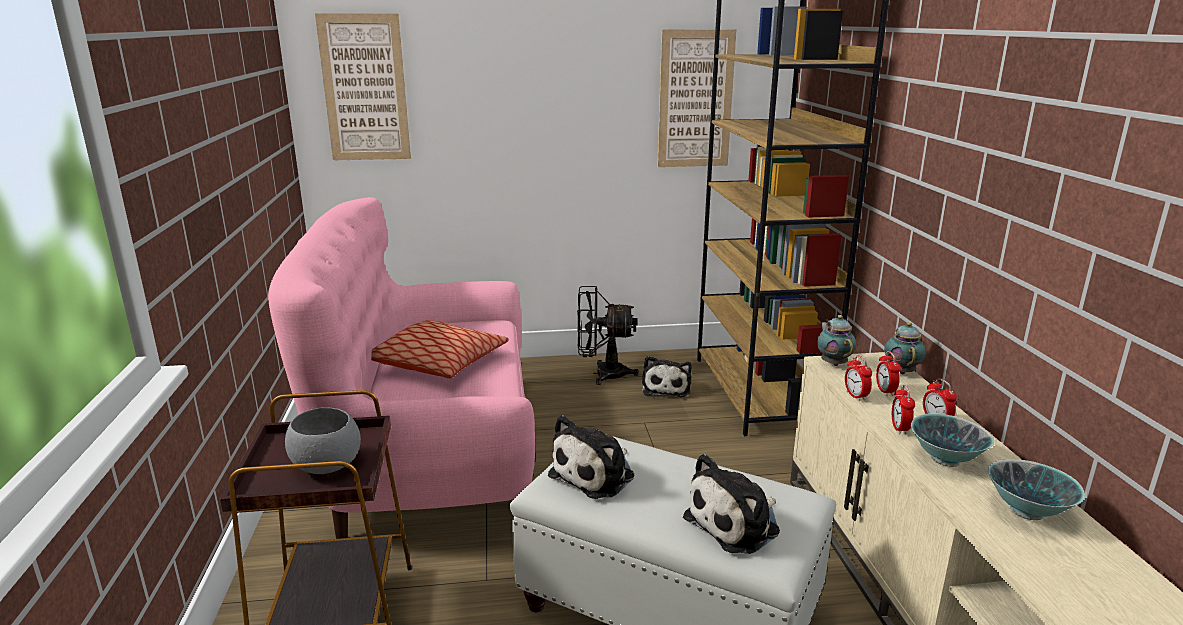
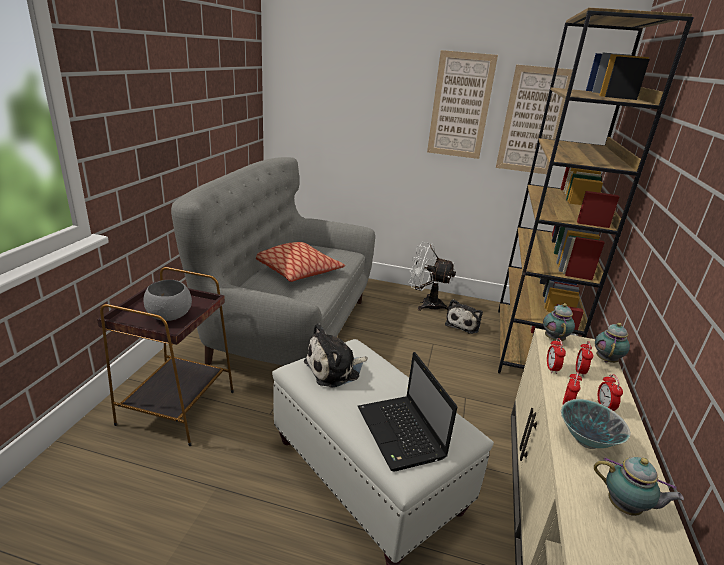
camera: 20 degrees right, 5 degrees up
(365, 88) = (307, 86): picture -> picture (460, 106)
(431, 456) = (288, 328): pink sofa -> grey sofa
(602, 374) = (426, 304): black fan -> white fan
(736, 524) = (401, 434): plush toy -> laptop
(1027, 512) = (626, 508): bowl -> teapot

